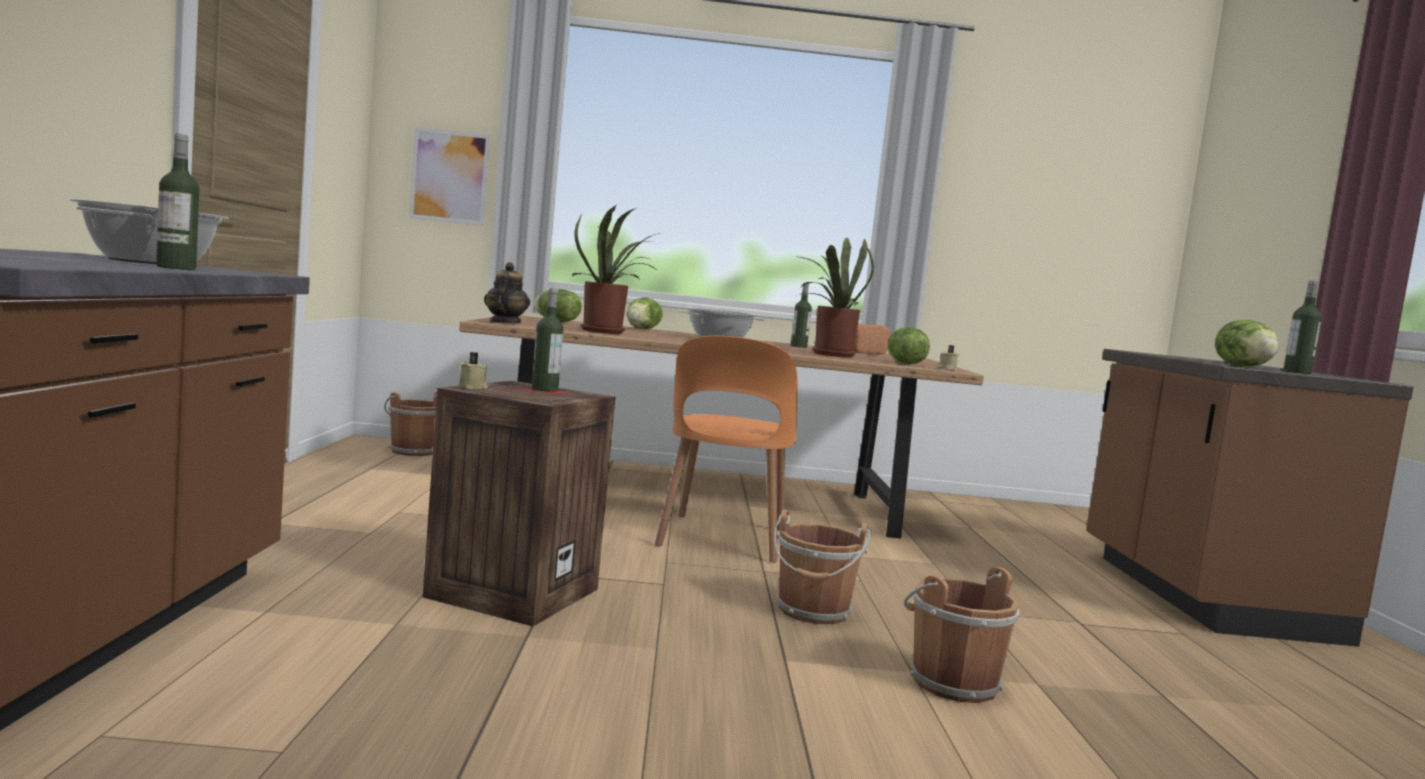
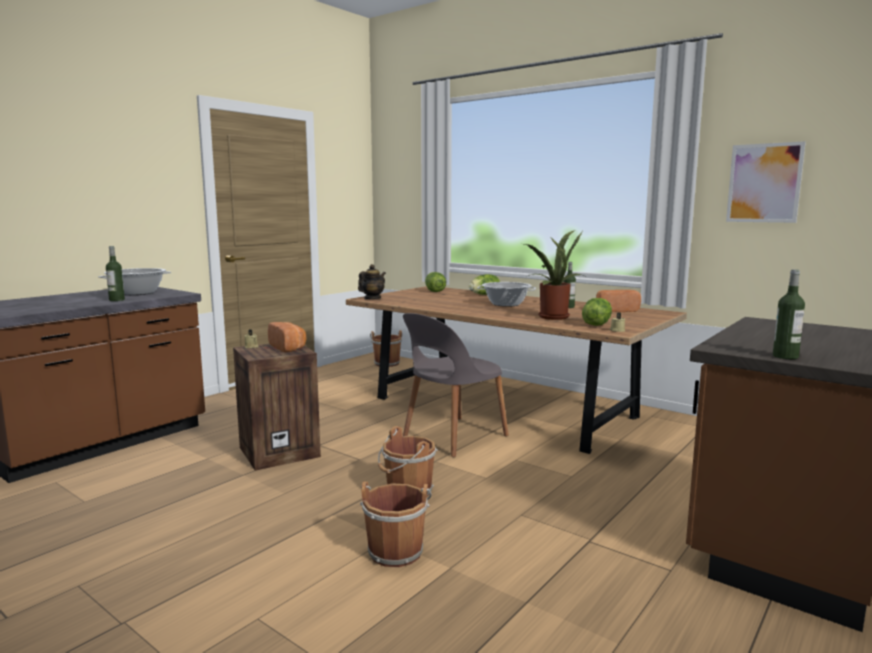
camera: 40 degrees right, 5 degrees up
(449, 176) = (406, 205): picture -> picture (764, 183)
(544, 389) = (289, 347): bottle -> bread
(607, 332) = (425, 302): potted plant -> none
(721, 538) = (453, 437): orange chair -> grey chair
(1244, 366) = (740, 348): lettuce -> none

